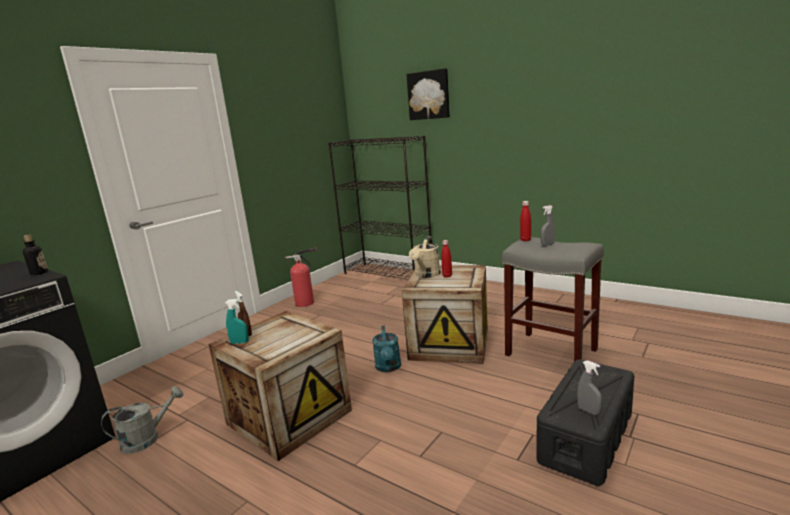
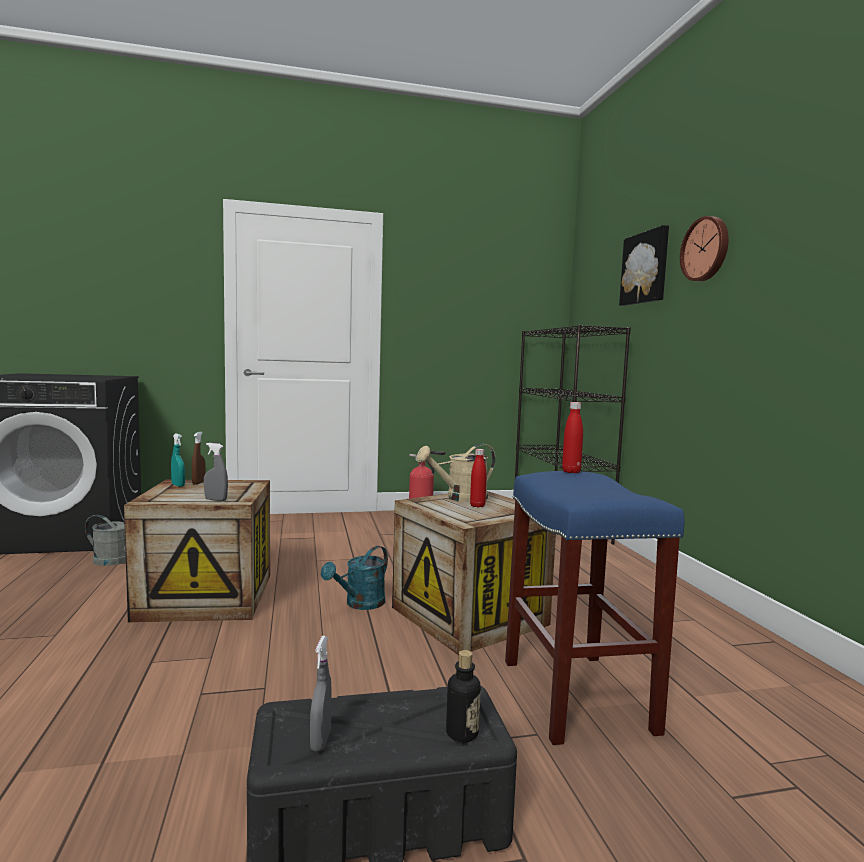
camera: 40 degrees right, 10 degrees down
(39, 273) = (106, 378): bottle -> bottle (462, 733)
(482, 87) = (706, 249): none -> wall clock
(547, 244) = (586, 484): grey spray bottle -> grey spray bottle (216, 500)
(549, 352) = (574, 694): grey stool -> blue stool

